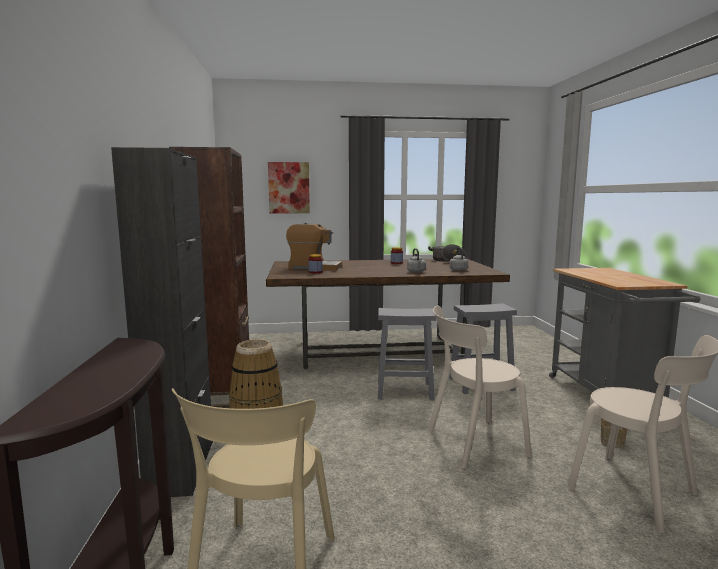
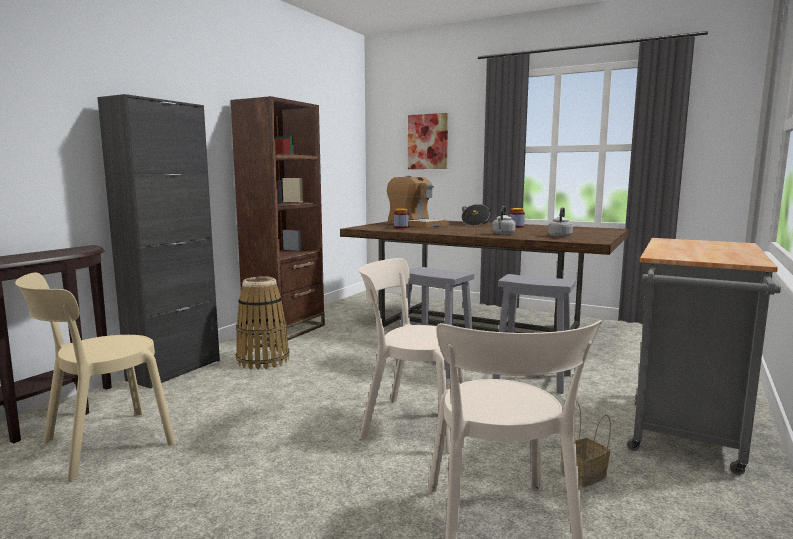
camera: 35 degrees right, 0 degrees up
(447, 261) = (588, 229): cooking pot -> cooking pot (475, 223)

